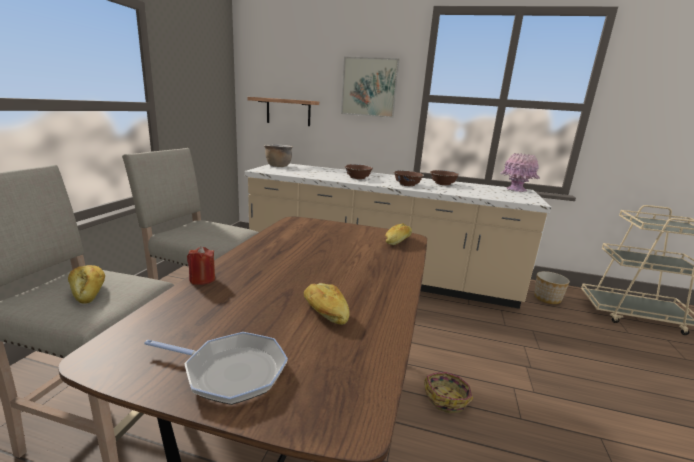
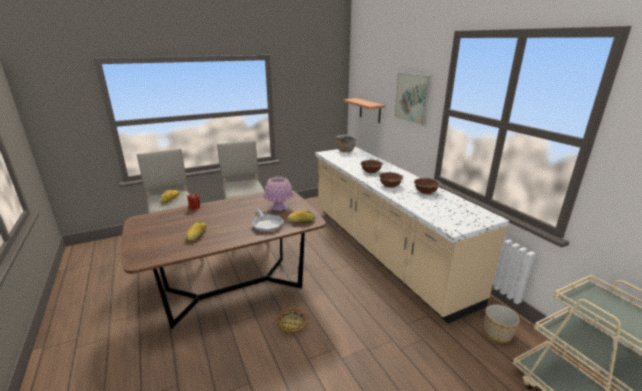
camera: 50 degrees right, 5 degrees up
(230, 372) = (145, 237): frying pan -> frying pan (267, 224)
(516, 189) = (484, 214): pink vase -> pink vase (279, 207)

